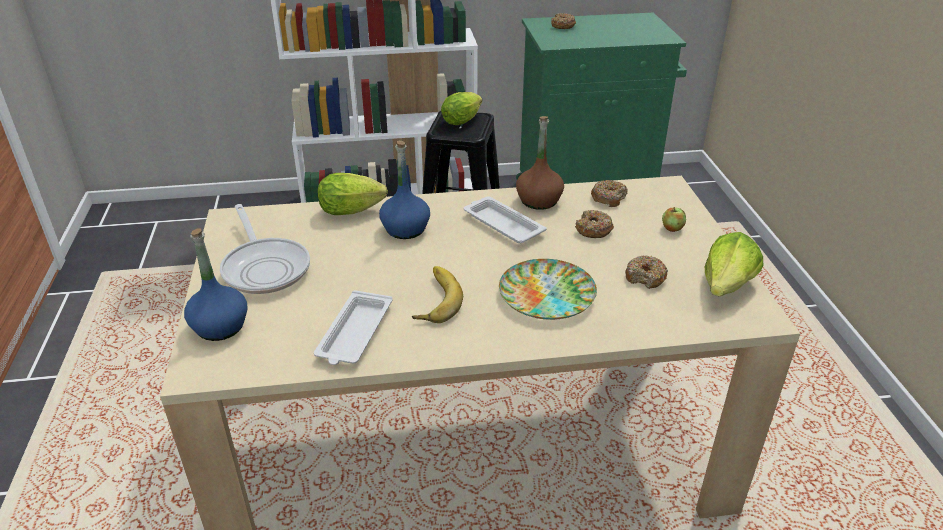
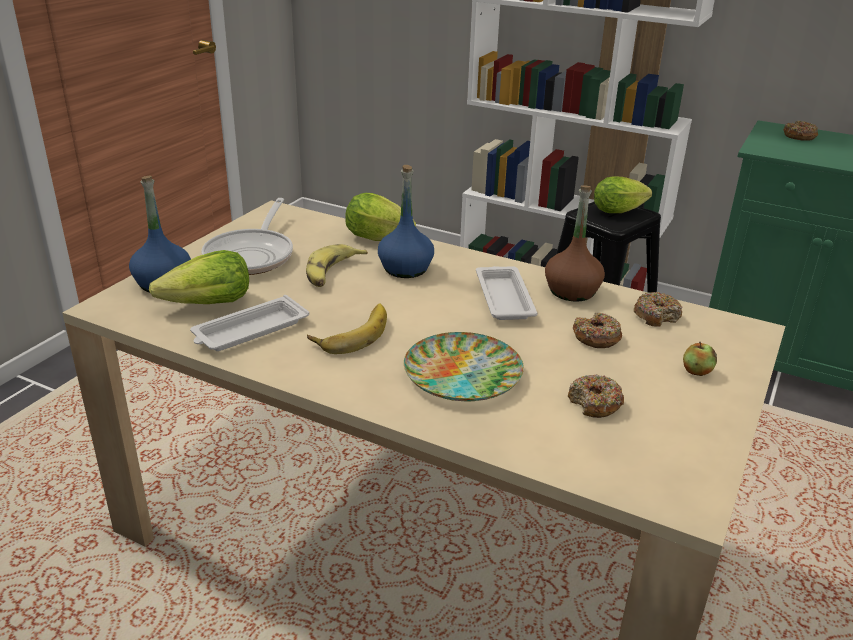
camera: 35 degrees right, 5 degrees down
(354, 256) = (332, 273): none -> banana
(727, 285) = (689, 453): lettuce -> lettuce (208, 304)

